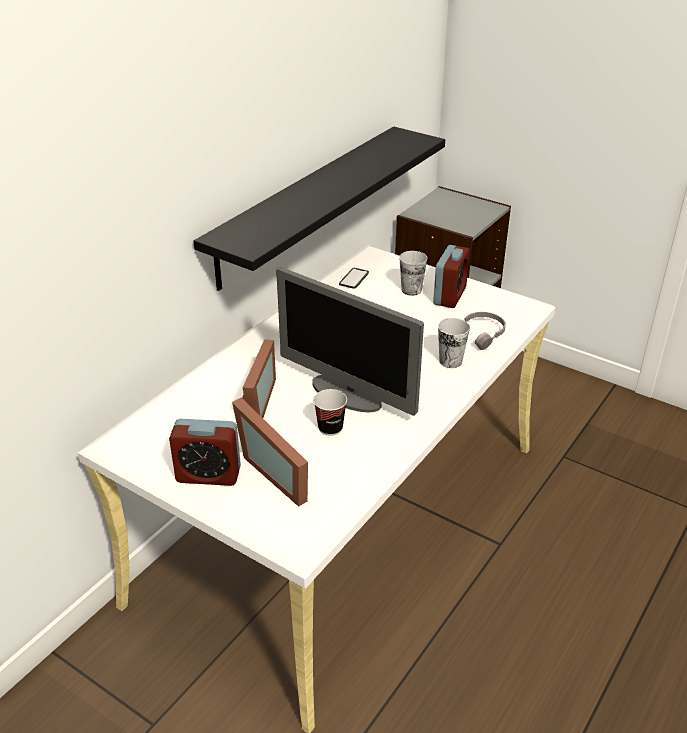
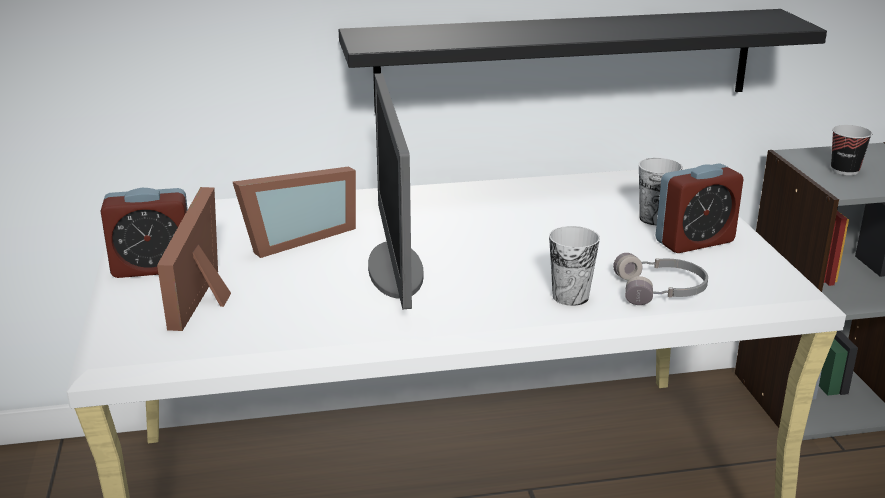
camera: 45 degrees right, 10 degrees down
(208, 475) = (153, 268): alarm clock -> alarm clock turned 60 degrees counterclockwise
(330, 428) = (322, 288): cup -> cup (844, 170)
(354, 279) = (604, 185): phone -> none

